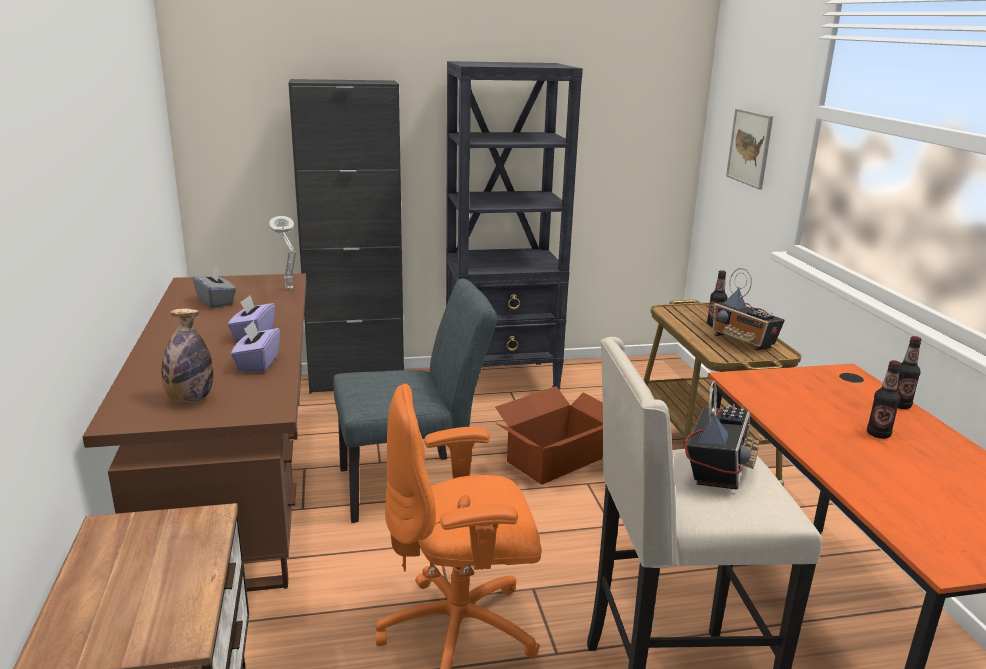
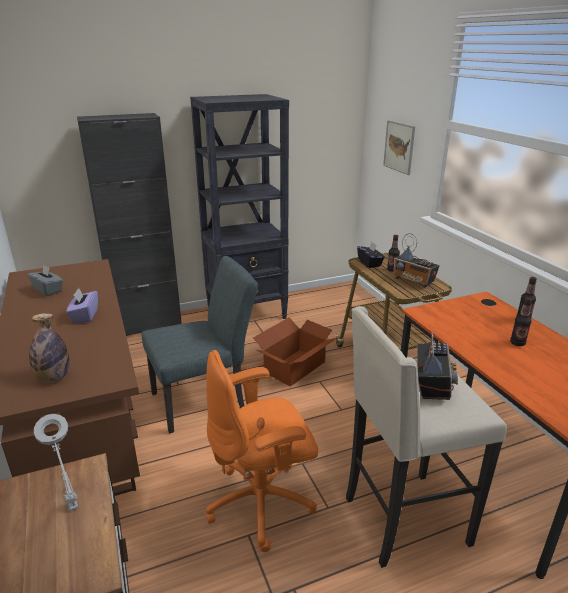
camera: 10 degrees left, 5 degrees up
(257, 363) = (95, 340): purple tissue box -> none
(289, 290) = (100, 274): grey table lamp -> grey table lamp (73, 510)
(682, 313) = (369, 263): none -> black tissue box

